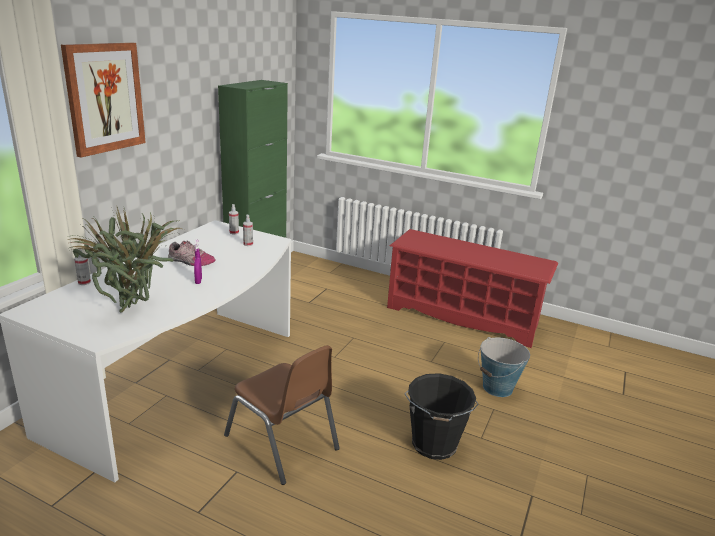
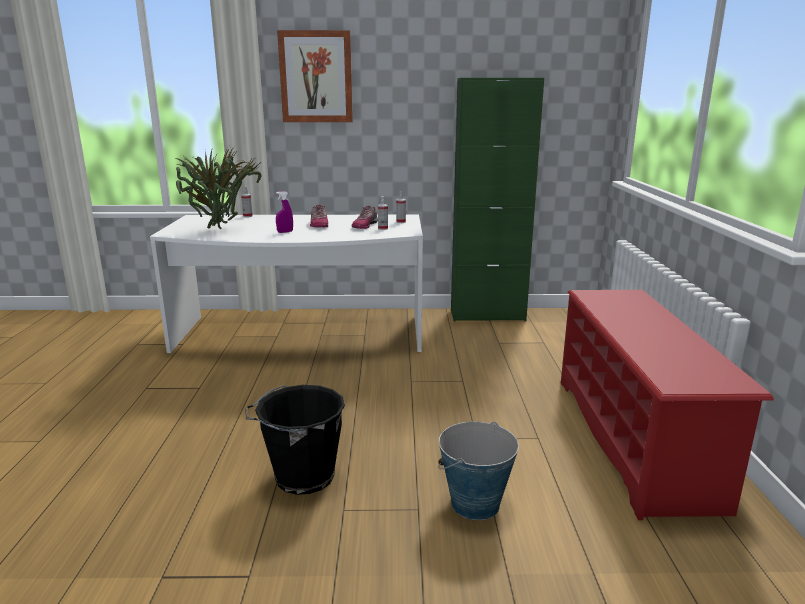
camera: 65 degrees right, 5 degrees down
(226, 247) = (364, 225): none -> shoe
(282, 442) = (248, 394): brown chair -> none

